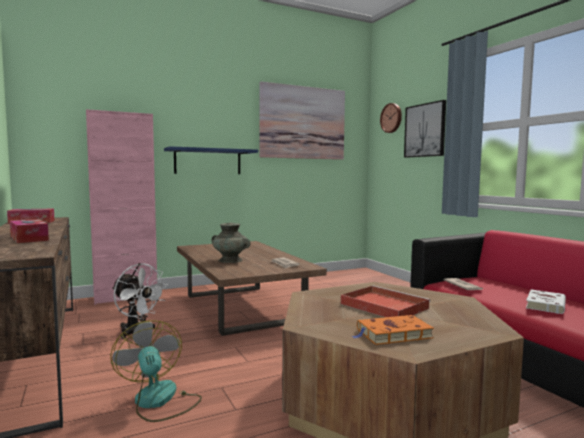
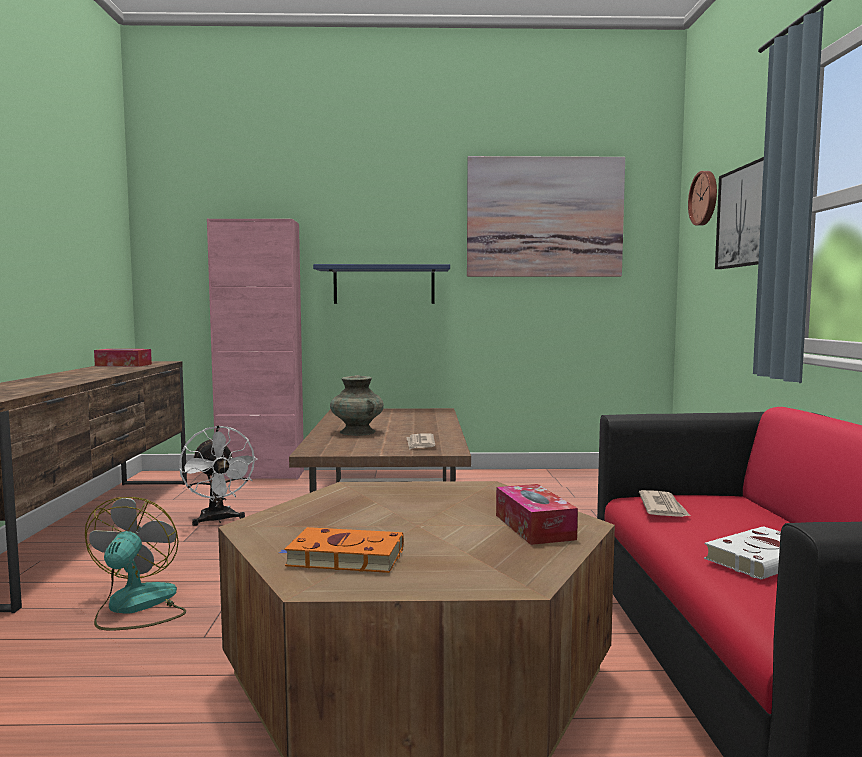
camera: 25 degrees right, 0 degrees up
(29, 238) = (51, 382): tissue box -> tissue box (534, 527)
(382, 305) = (423, 516): red tray -> none

